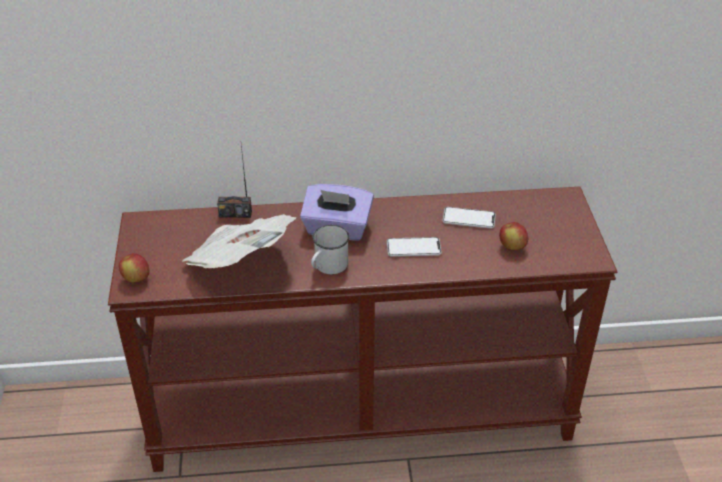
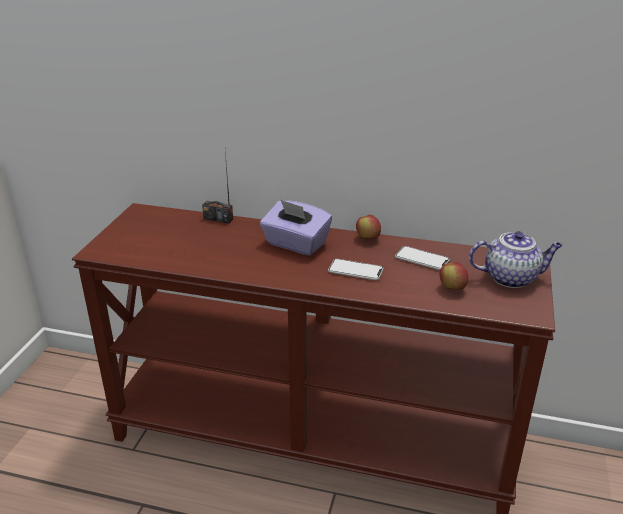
camera: 20 degrees right, 10 degrees down
(136, 279) = (106, 246): apple -> apple (367, 238)
(240, 262) = (197, 251): newspaper -> none
(328, 267) = (268, 269): white mug -> none
(558, 222) = (511, 278): none -> teapot

